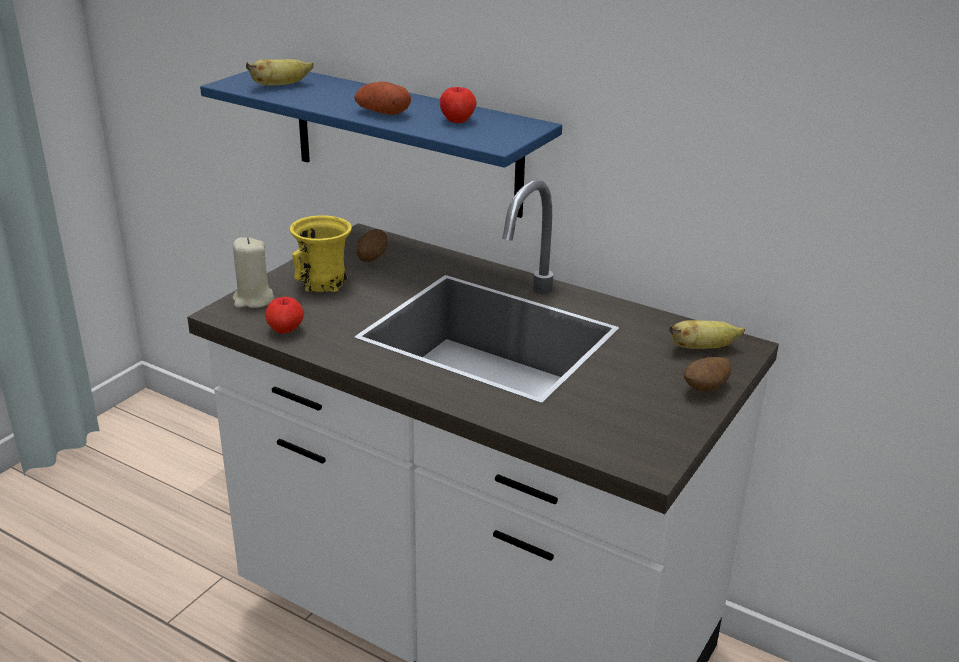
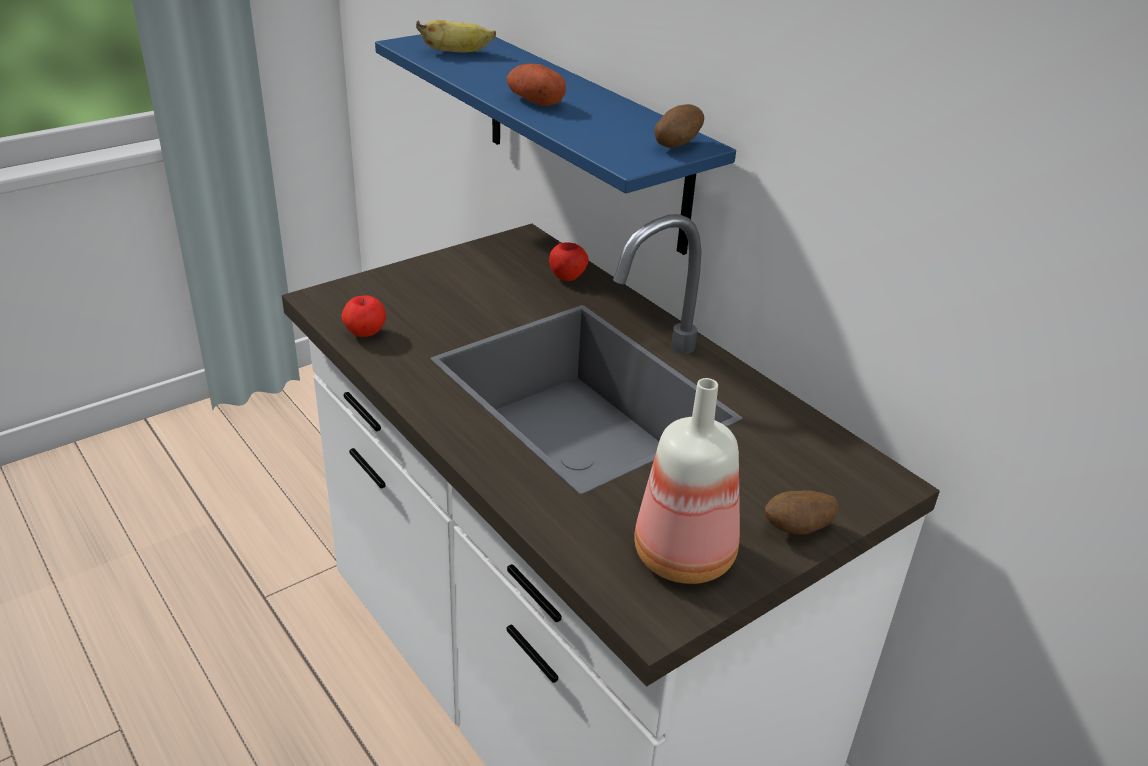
camera: 20 degrees right, 5 degrees up
(253, 300) = (359, 290): beige candle -> none
(324, 283) = (445, 286): yellow mug -> none
(371, 258) = (516, 268): potato -> potato (676, 145)
(458, 120) = (612, 125): apple -> apple (567, 277)
(644, 423) = (687, 555): none -> bottle
(702, 348) = (831, 472): banana -> none

